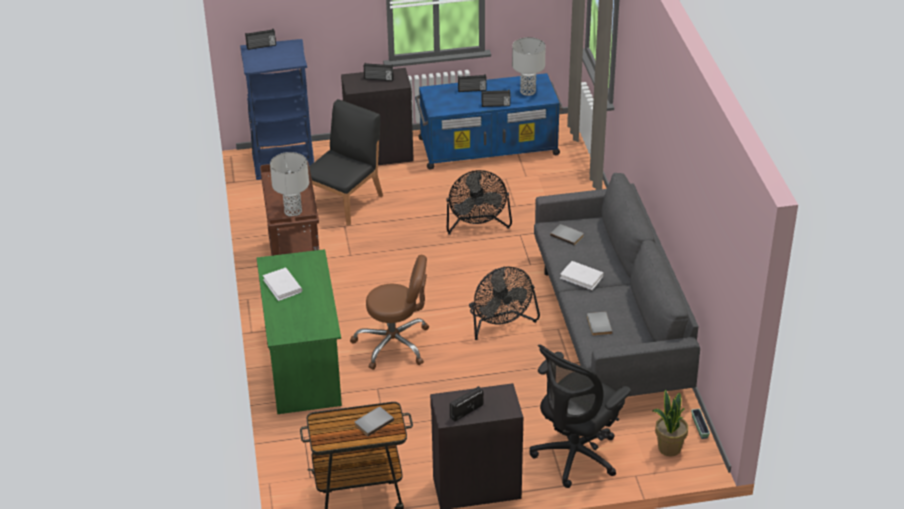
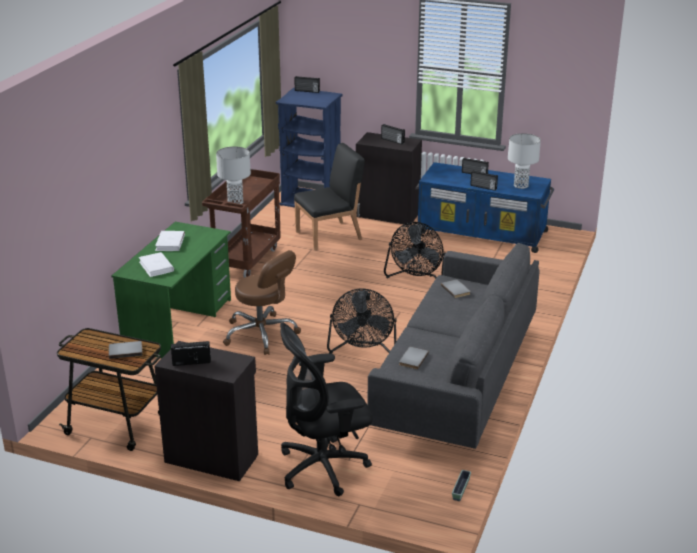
camera: 30 degrees right, 10 degrees down
(581, 277) = (436, 321): white book -> white book (156, 267)
(669, 448) = (414, 495): potted plant -> none

